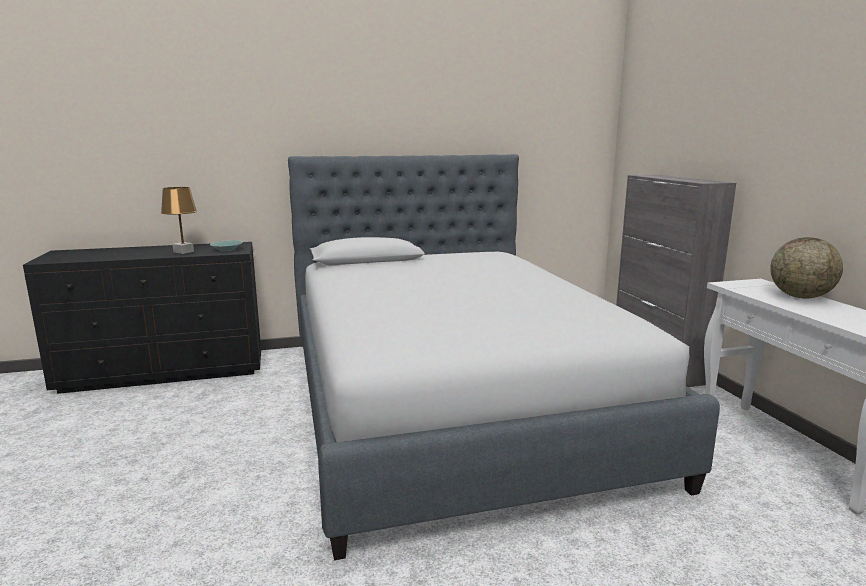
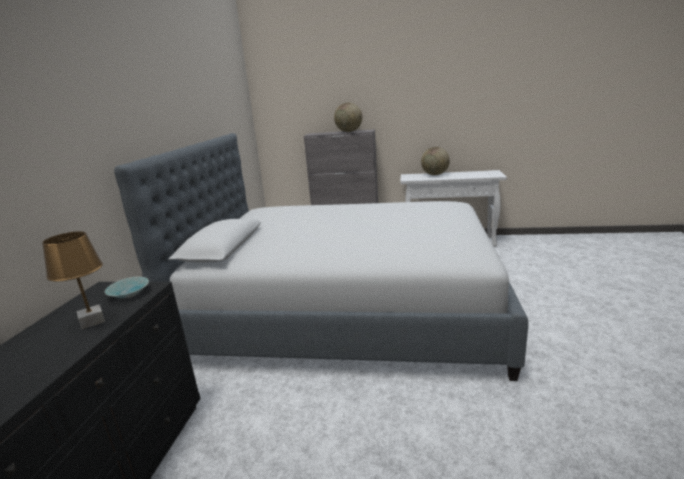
camera: 65 degrees left, 5 degrees up
(686, 179) = (349, 131): none -> globe

